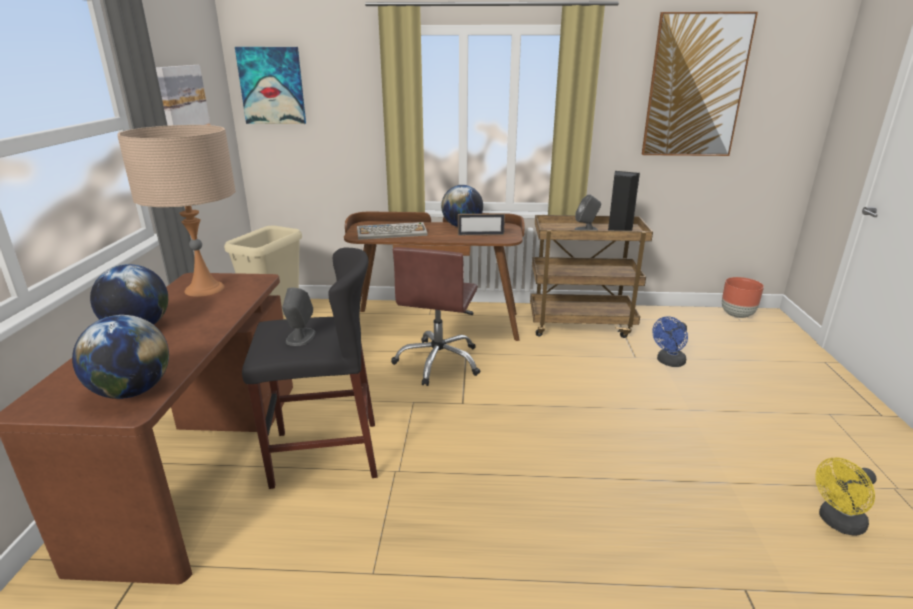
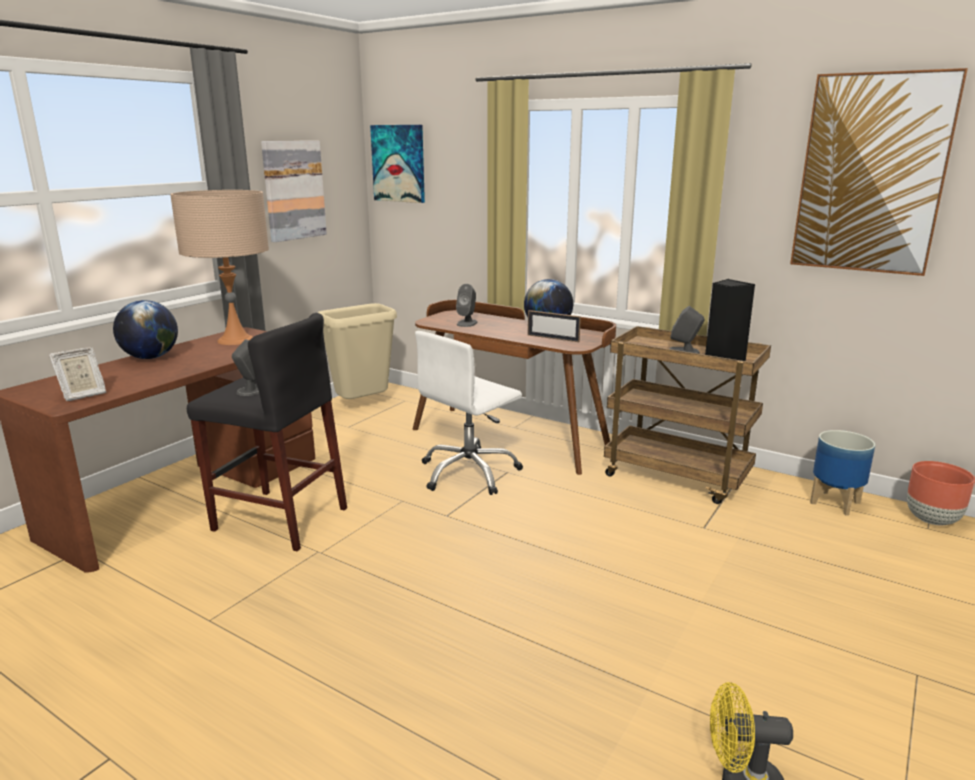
camera: 30 degrees right, 5 degrees down
(132, 391) = (82, 395): globe -> picture frame
(392, 232) = (467, 323): keyboard -> grey speaker
(439, 362) = (469, 473): brown office chair -> white office chair
(668, 362) = (743, 545): blue fan -> none
(683, 318) = (836, 503): none -> planter

